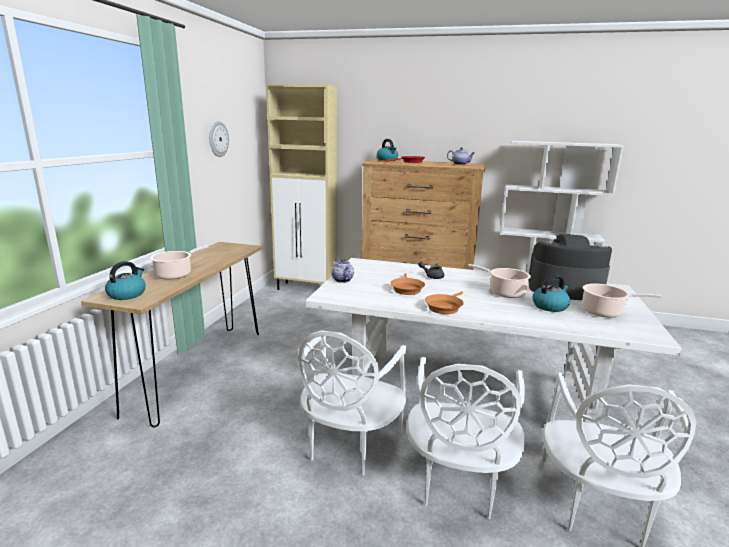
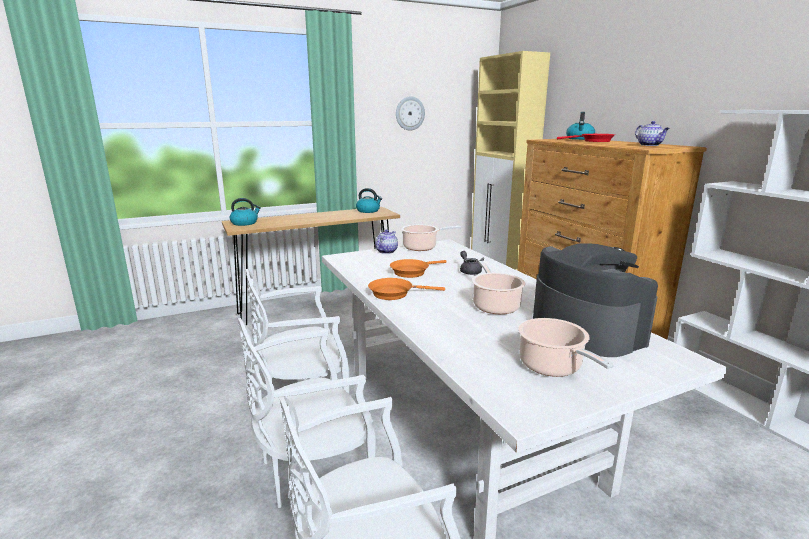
camera: 50 degrees right, 0 degrees up
(175, 274) = (295, 219): cooking pot -> cooking pot (422, 247)
(550, 306) = (501, 333): kettle -> kettle (368, 211)

